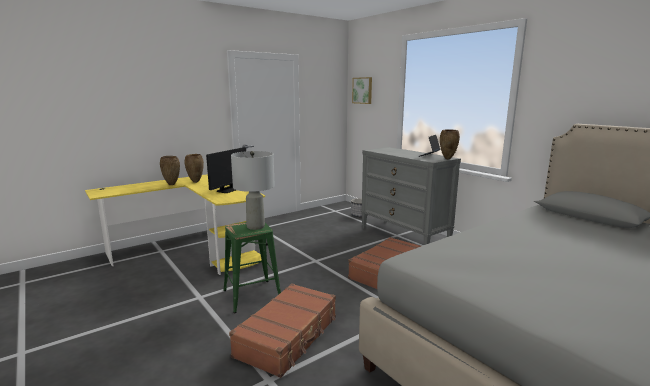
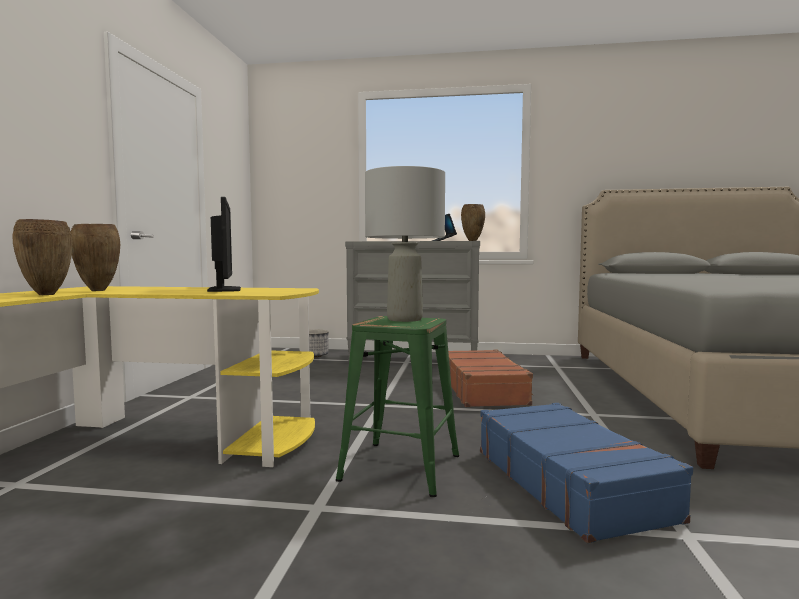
camera: 45 degrees left, 10 degrees down
(288, 336) = (570, 483): brown suitcase -> blue suitcase
(362, 90) = (285, 168): picture -> none

